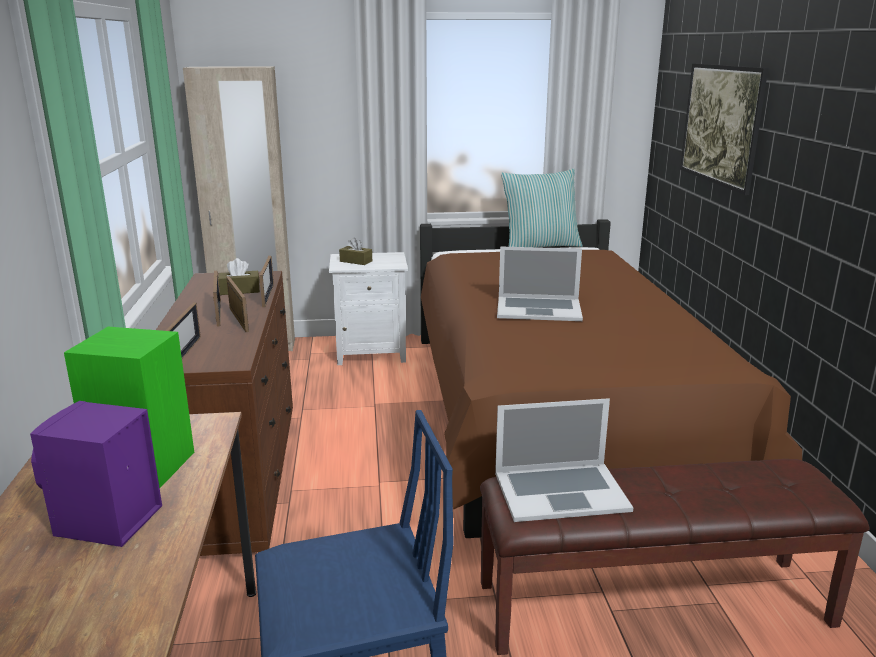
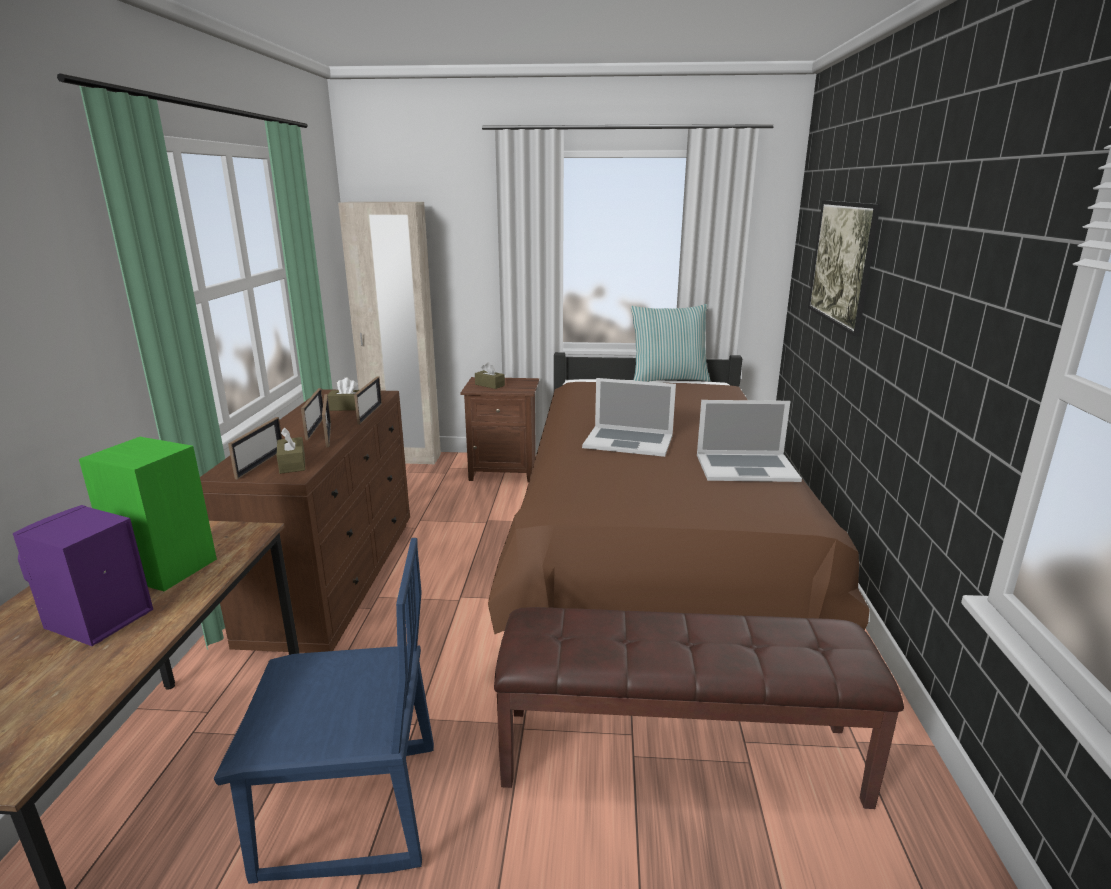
camera: 10 degrees right, 0 degrees up
(221, 351) = (292, 463): none -> brown tissue box
(371, 353) = (504, 471): white nightstand -> brown nightstand
(560, 491) = (577, 630): laptop -> laptop (746, 467)

